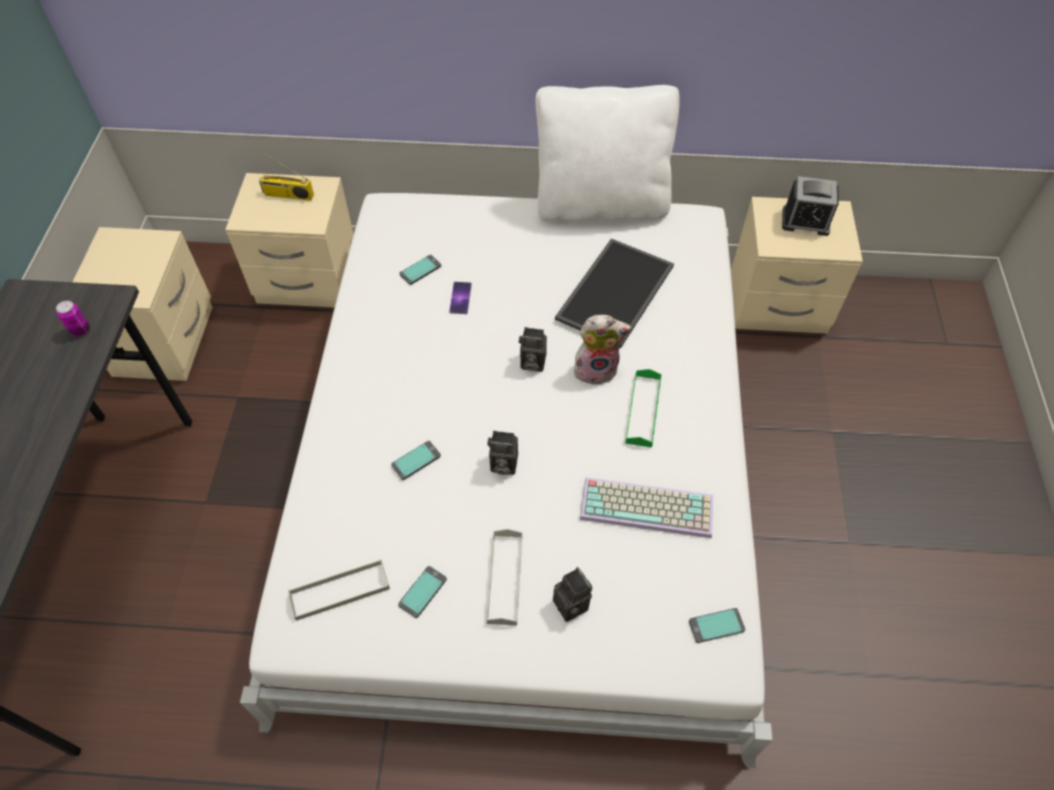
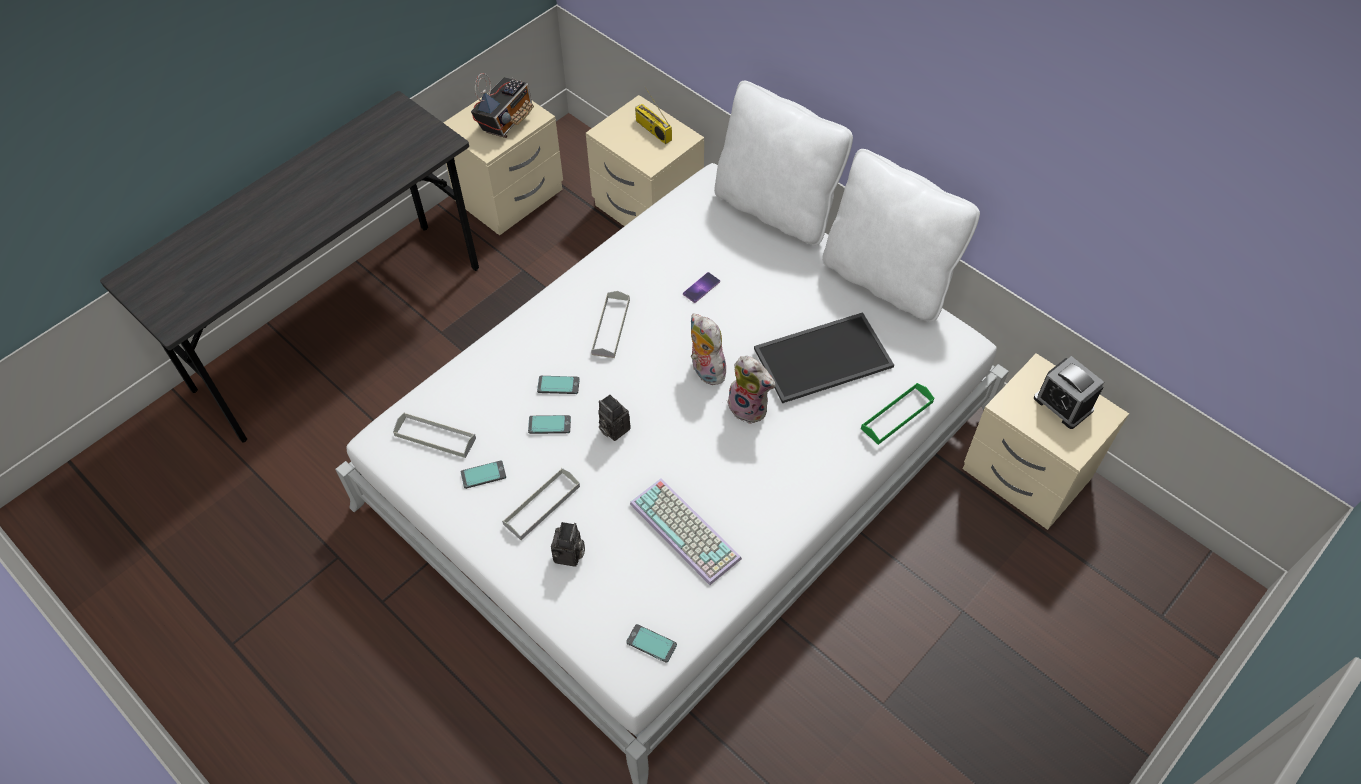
camera: 40 degrees right, 0 degrees up
(80, 330) = (411, 153): can -> none
(134, 260) = (506, 121): none -> radio
(414, 379) = (611, 327): none -> grey tray
(420, 270) = (692, 247): phone -> phone (549, 425)
(459, 200) = (776, 208): none -> white pillow
(531, 363) = (705, 370): camera -> plush toy
(643, 410) = (754, 461): green tray -> green tray (897, 415)

